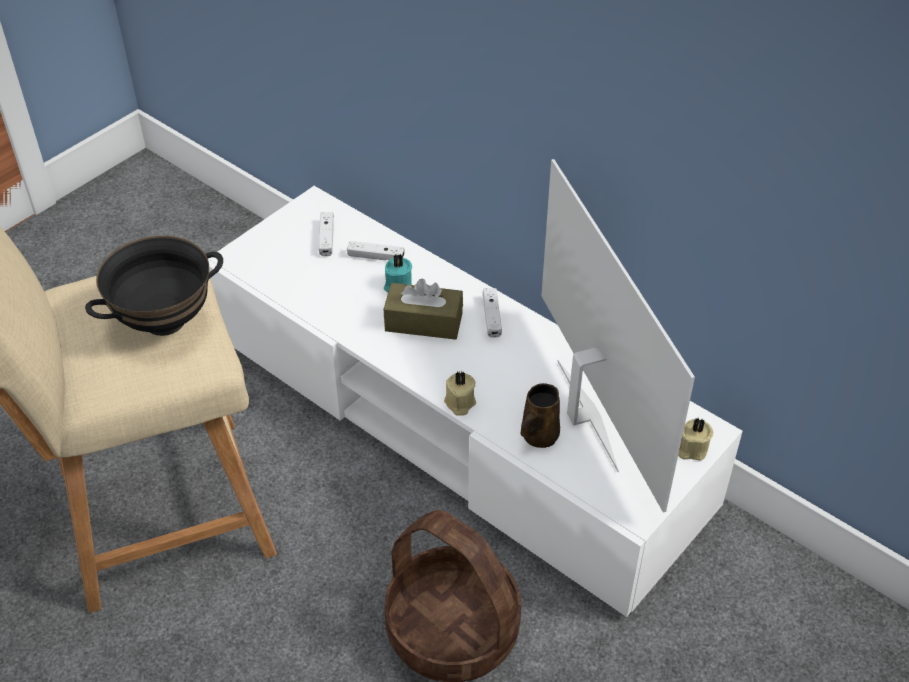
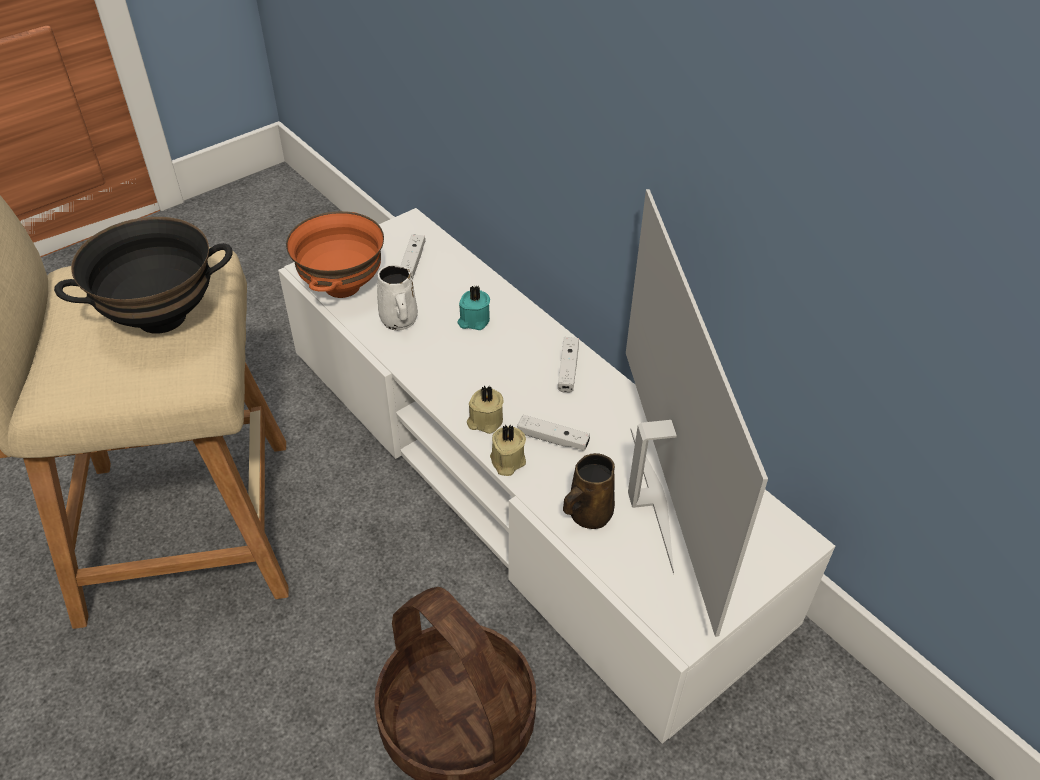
camera: 10 degrees right, 0 degrees up
(269, 270) = (343, 287): none -> orange bowl
(330, 295) = (399, 321): none -> white mug
(376, 256) = (459, 288): white game controller -> white game controller (553, 439)
(423, 322) = (491, 364): brown tissue box -> none
(691, 449) = (768, 558): beige candle -> beige candle (485, 421)

